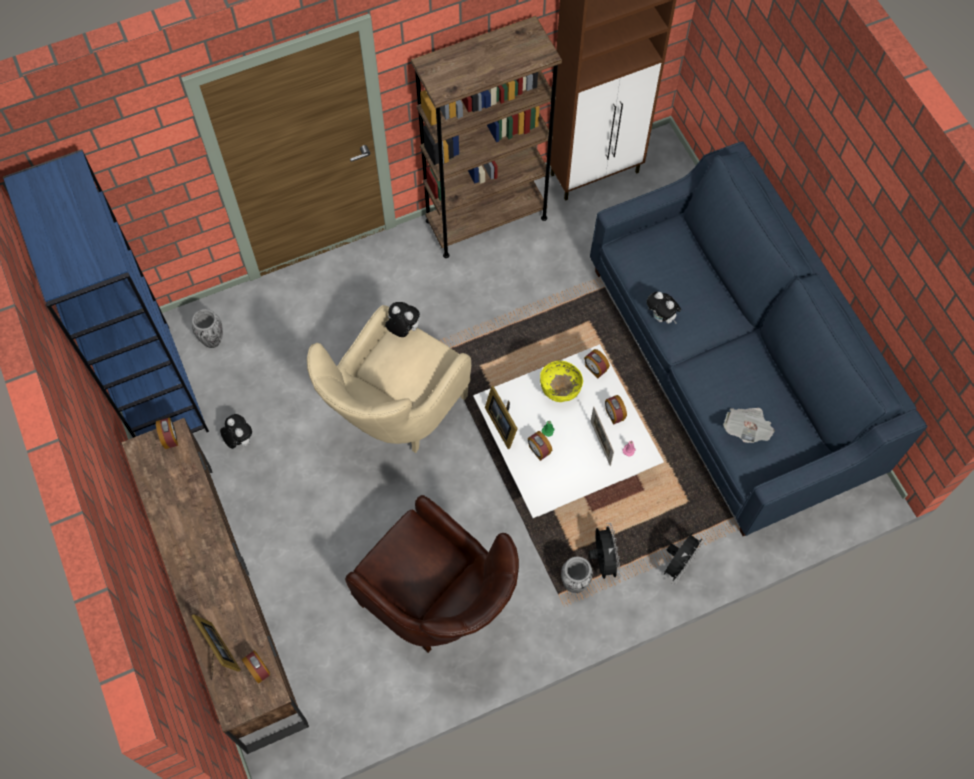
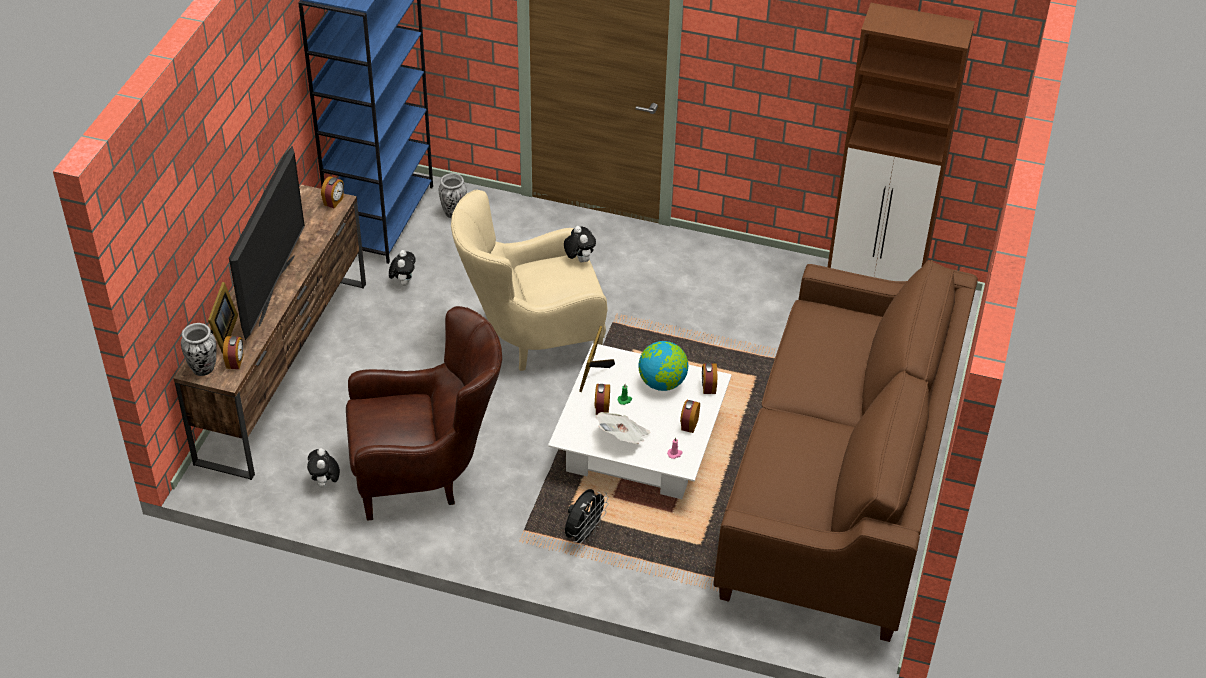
camera: 40 degrees right, 20 degrees down
(215, 570) = (275, 290): none -> television
(439, 605) = (426, 474): brown armchair -> brown armchair turned 90 degrees counterclockwise
(486, 219) = (747, 263): brown bookcase -> none
(560, 392) = (662, 383): yellow bowl -> globe
(574, 583) = (545, 533): vase -> vase (203, 369)
(600, 443) = (656, 435): picture frame -> none
(661, 317) = (788, 368): plush toy -> plush toy (325, 483)
(678, 564) = (643, 579): black fan -> none
(730, 370) = (840, 484): blue sofa -> brown sofa
(746, 429) = (773, 480): newspaper -> newspaper (623, 437)

